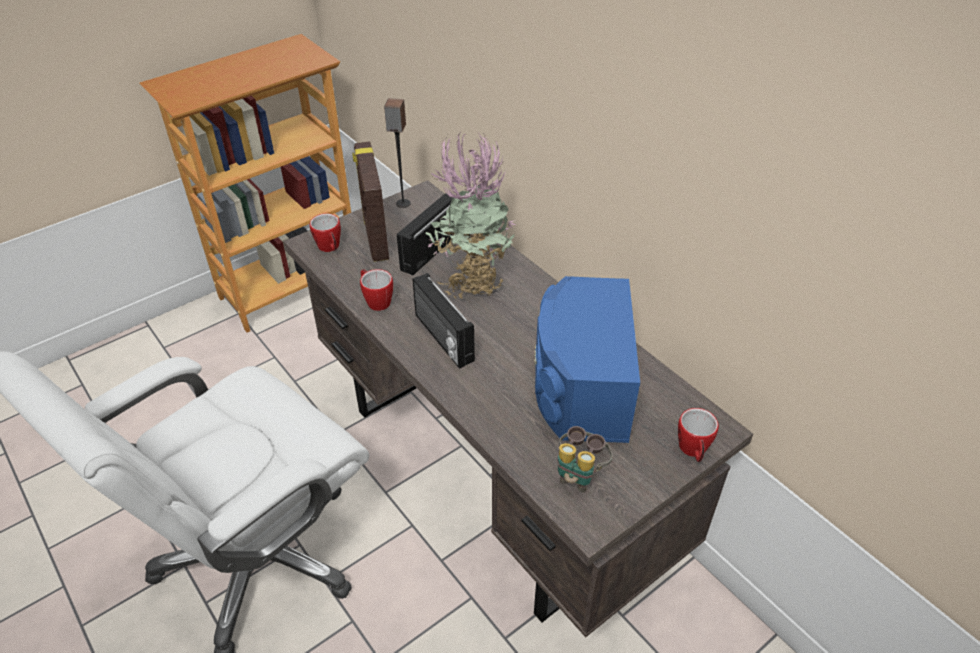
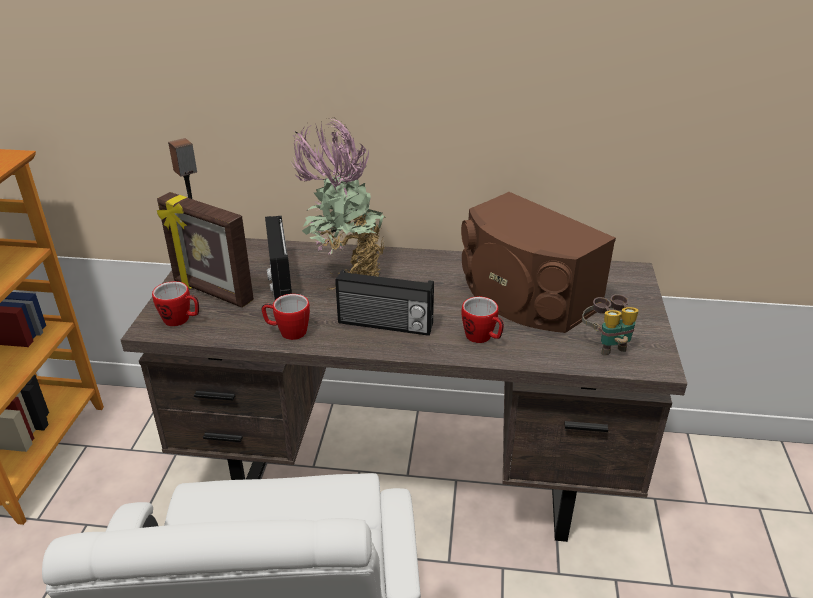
camera: 45 degrees left, 10 degrees down
(580, 386) = (524, 296): blue speaker -> brown speaker
(693, 451) = (640, 290): mug -> mug (482, 338)

